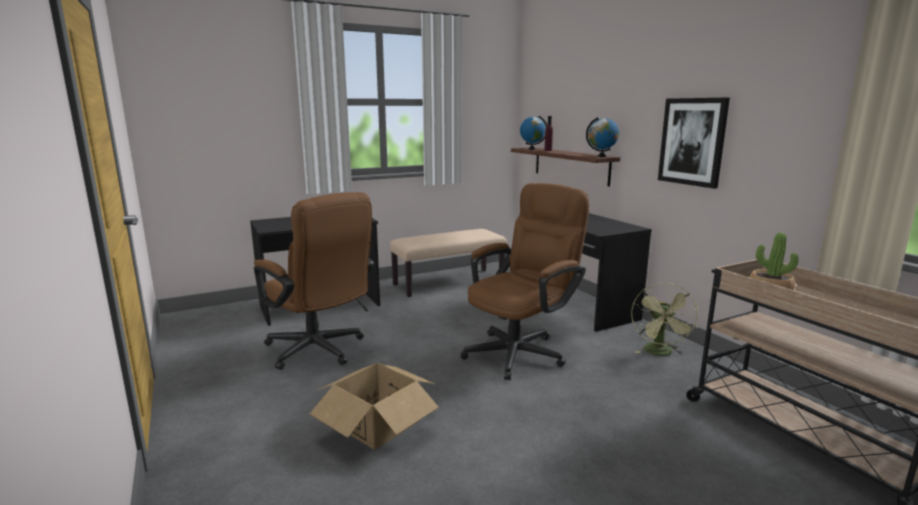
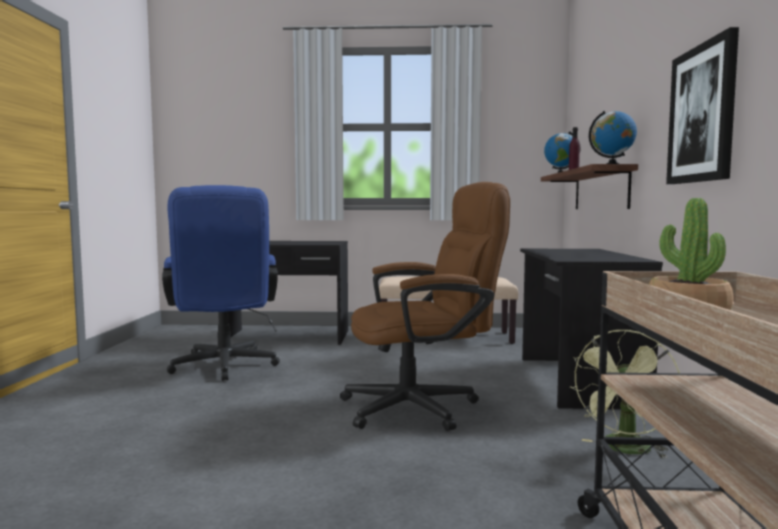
camera: 30 degrees right, 10 degrees down
(319, 351) = (224, 368): brown office chair -> blue office chair
(376, 424) = (165, 431): cardboard box -> none

